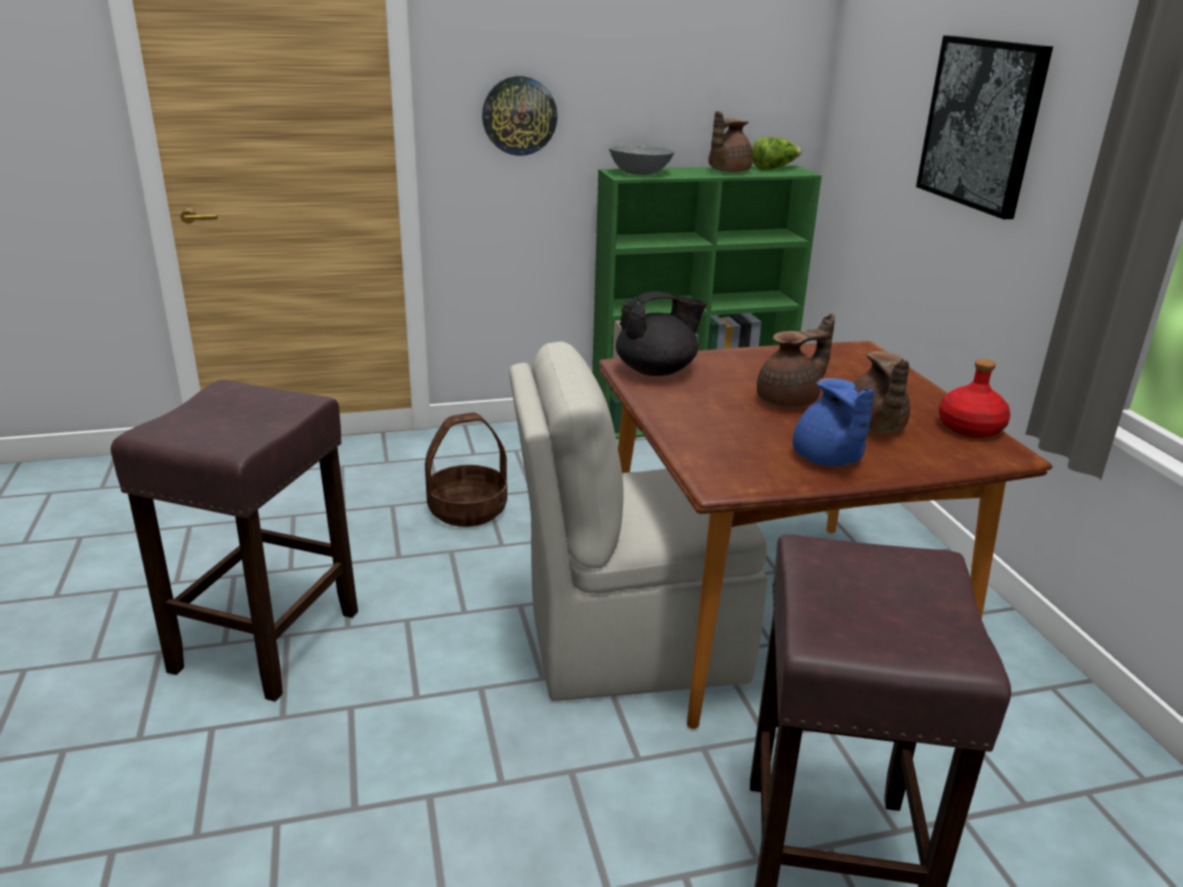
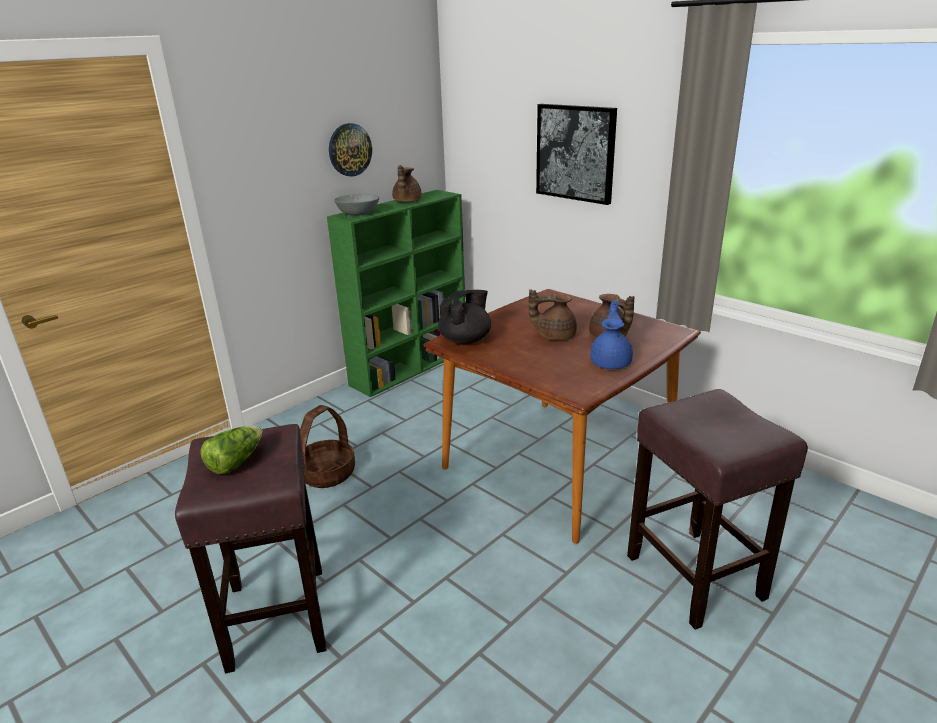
camera: 30 degrees left, 0 degrees up
(519, 116) = (269, 190): wall clock -> wall clock (349, 150)
(629, 643) = (502, 512): beige chair -> none
(774, 168) = (428, 194): lettuce -> lettuce (235, 462)
(790, 400) = (554, 335): brown teapot -> brown teapot turned 120 degrees counterclockwise
(827, 459) = (611, 362): blue teapot -> blue teapot turned 120 degrees counterclockwise
(969, 427) = (648, 323): red bottle -> none

